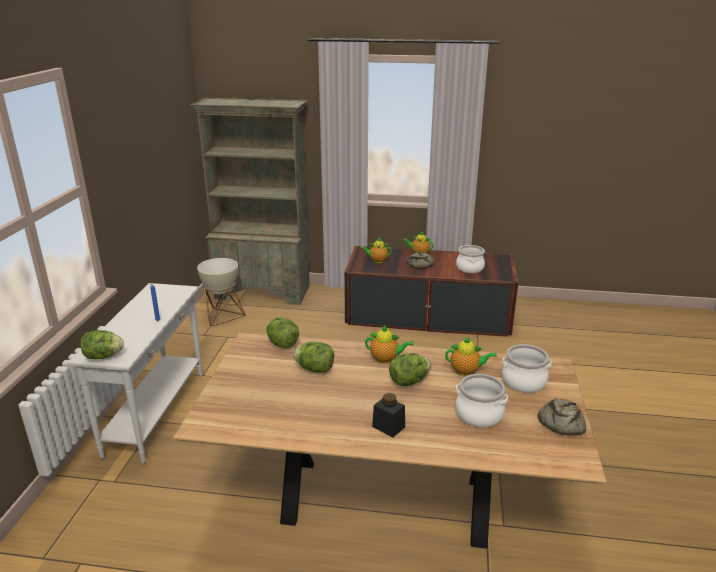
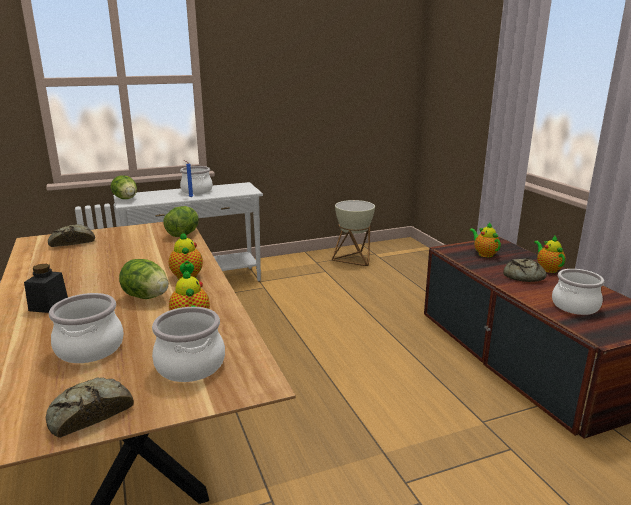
camera: 60 degrees right, 5 degrees down
(138, 314) = (196, 191): none -> cooking pot
(233, 403) = (71, 242): none -> bread
(263, 291) = (417, 259): green bookcase -> none
(315, 369) = (145, 254): lettuce -> none

